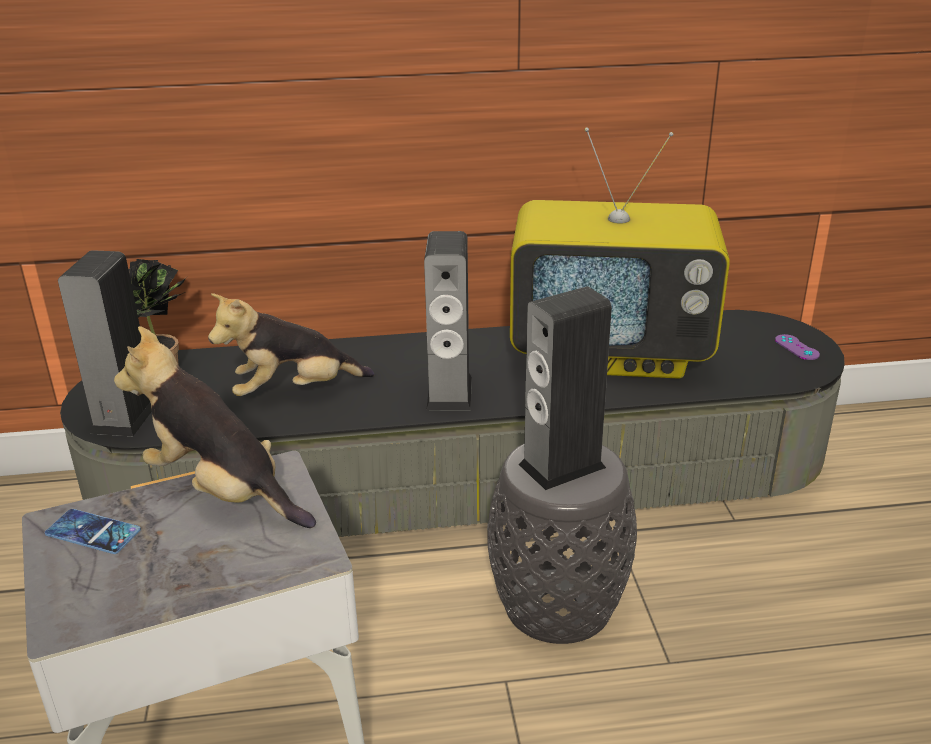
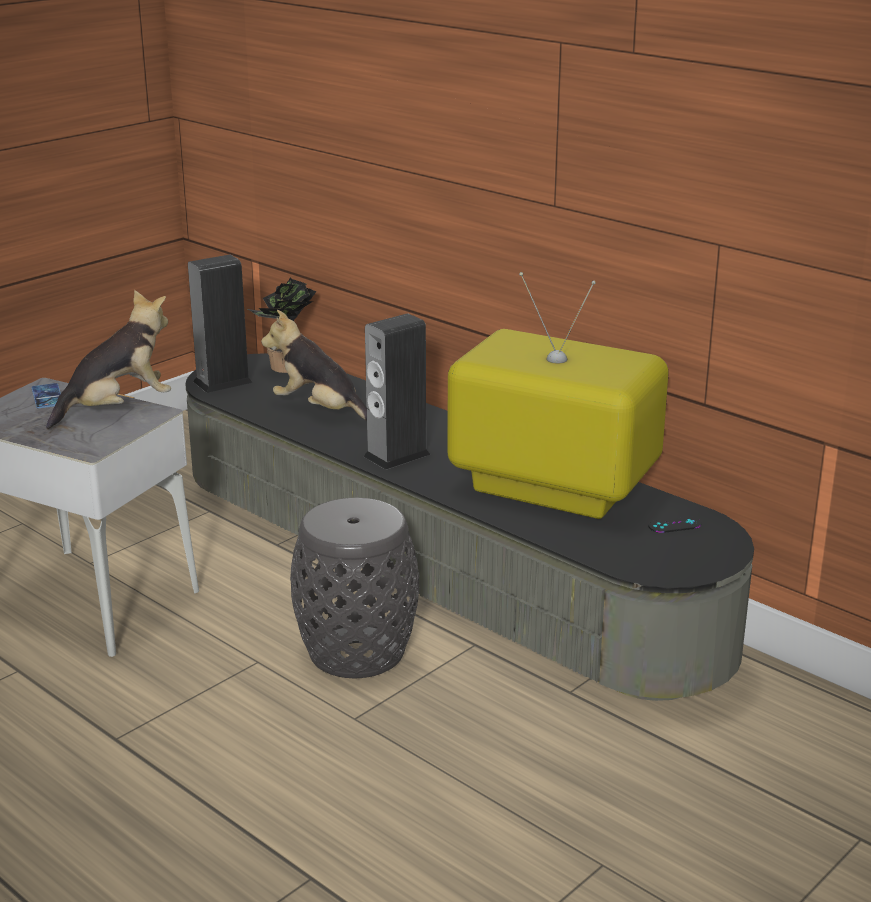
camera: 50 degrees right, 5 degrees down
(222, 491) = (118, 408): plush toy -> plush toy turned 60 degrees clockwise
(562, 466) = (353, 518): speaker -> none
(611, 353) = (550, 488): television -> television turned 150 degrees clockwise
(736, 333) = (674, 525): none -> black game controller
(796, 347) = (695, 556): purple game controller -> none

